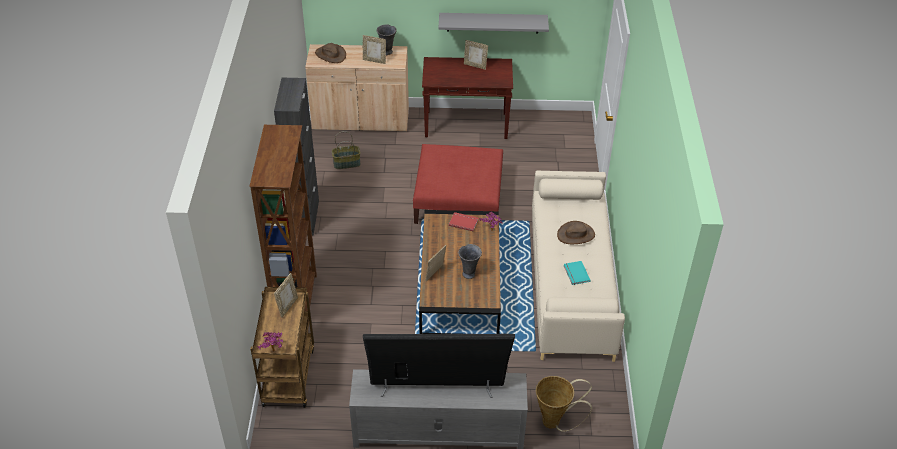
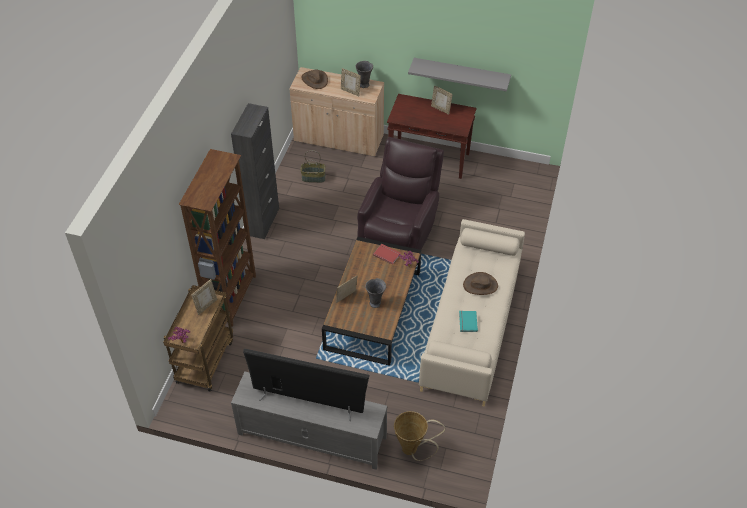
camera: 15 degrees right, 5 degrees up
(459, 198) = (399, 228): red ottoman -> brown armchair

